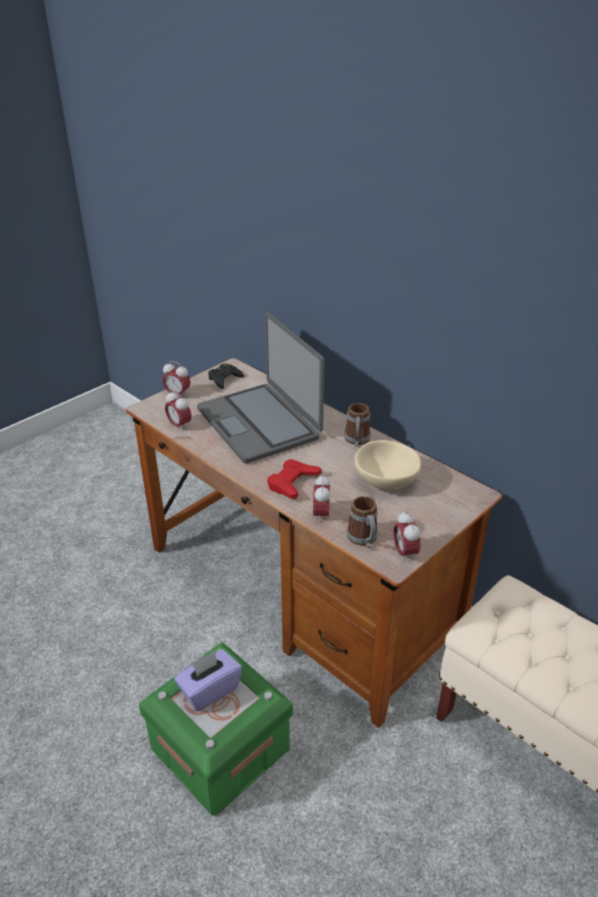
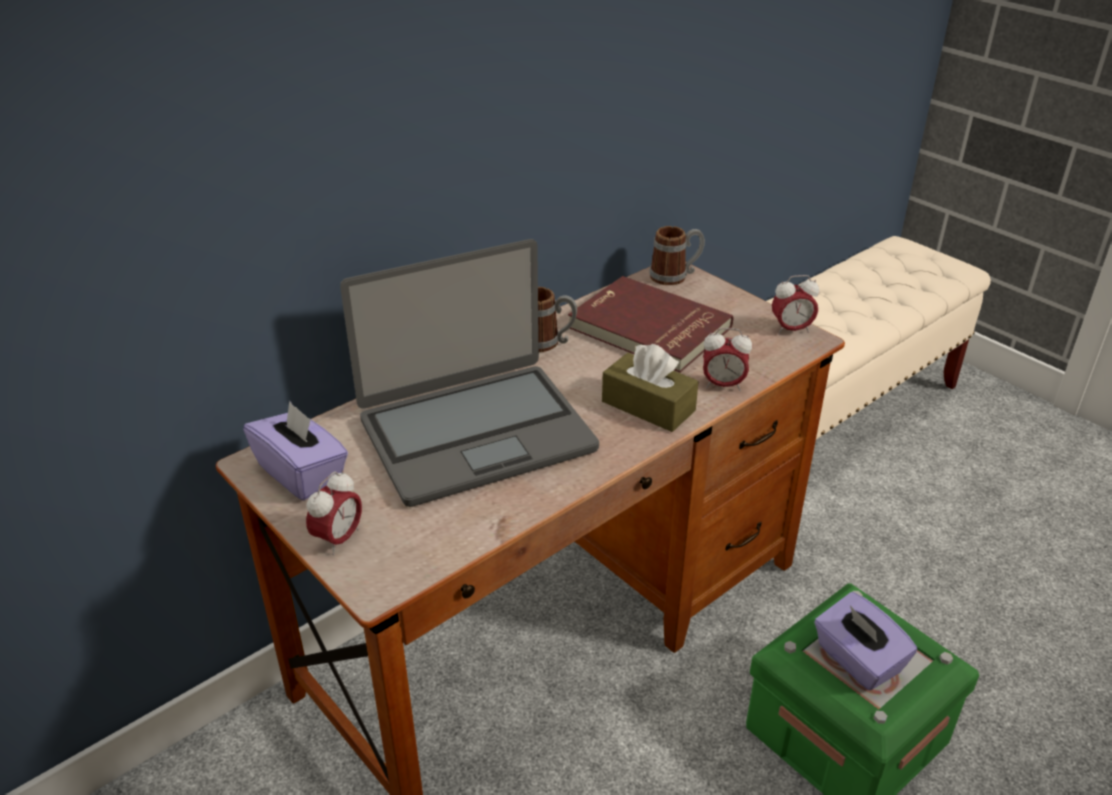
camera: 85 degrees left, 0 degrees up
(179, 426) = (460, 533): alarm clock -> none
(224, 379) = (302, 473): black game controller -> purple tissue box
(292, 482) = (648, 406): red game controller -> brown tissue box
(364, 540) = (771, 356): mug -> mug (675, 276)
(385, 481) = (648, 329): beige bowl -> red book

